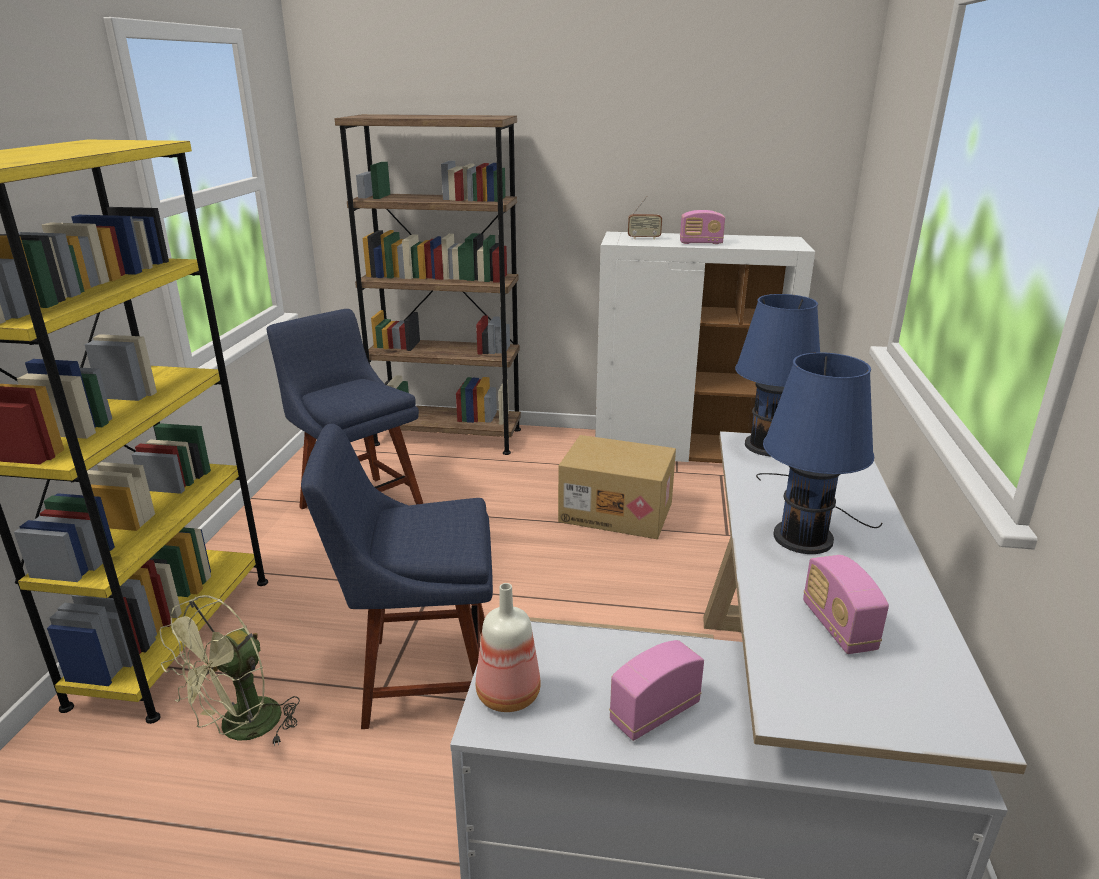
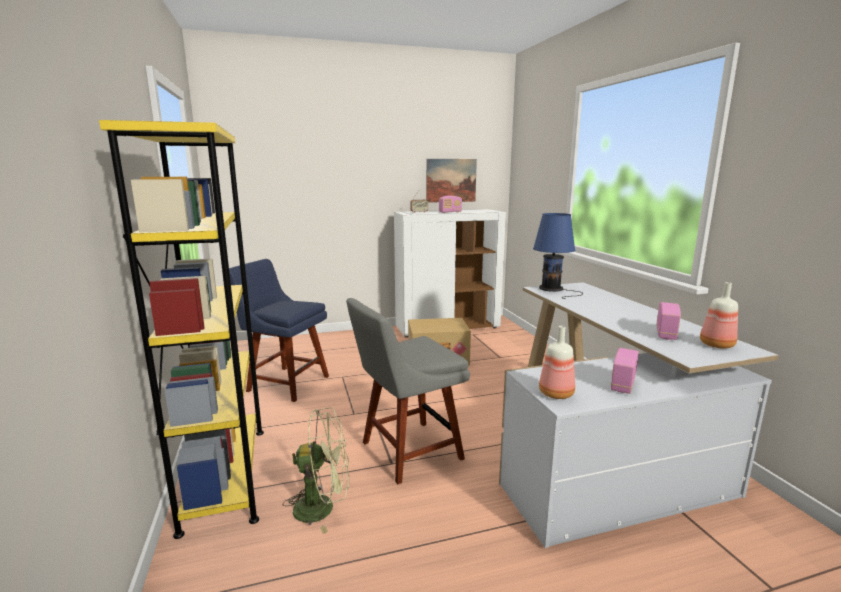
camera: 25 degrees left, 10 degrees down
(241, 730) = (323, 507): green fan -> green fan turned 105 degrees counterclockwise
(420, 677) = (407, 452): blue chair -> grey chair
(448, 437) = (309, 342): brown bookcase -> none
(727, 175) = (451, 180): none -> picture
(806, 535) = (611, 311): blue table lamp -> none
(838, 627) = (666, 334): radio -> radio turned 120 degrees counterclockwise
(907, 689) = (715, 345): none -> bottle

